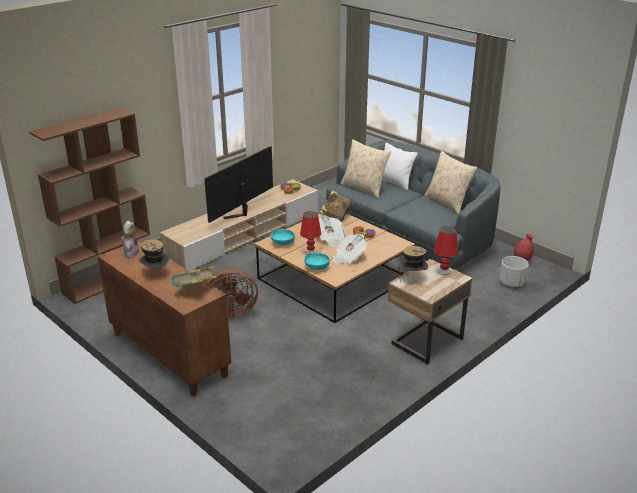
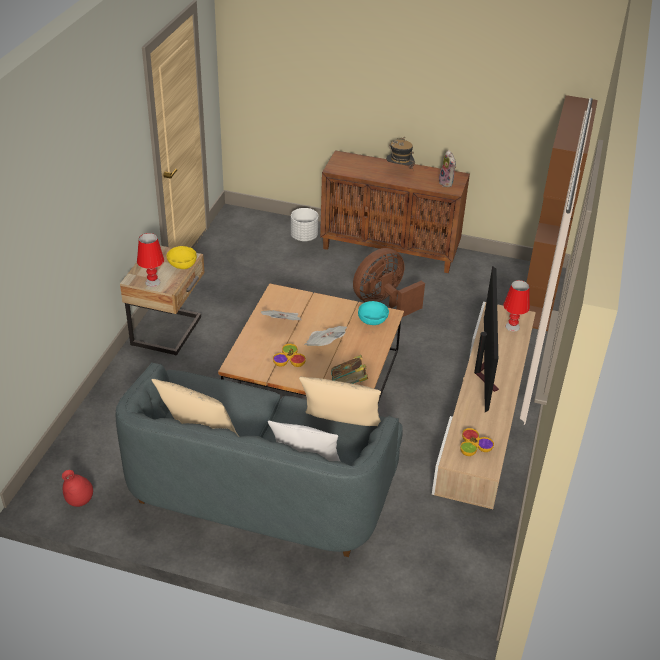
camera: 150 degrees right, 10 degrees up
(195, 290) = (349, 168): book -> none
(310, 252) = (330, 318): red table lamp -> red table lamp (512, 327)
(316, 267) = (306, 299): turquoise bowl -> none
(412, 278) = (182, 264): hat -> yellow bowl
(512, 283) = (88, 448): white planter -> white planter (304, 237)

